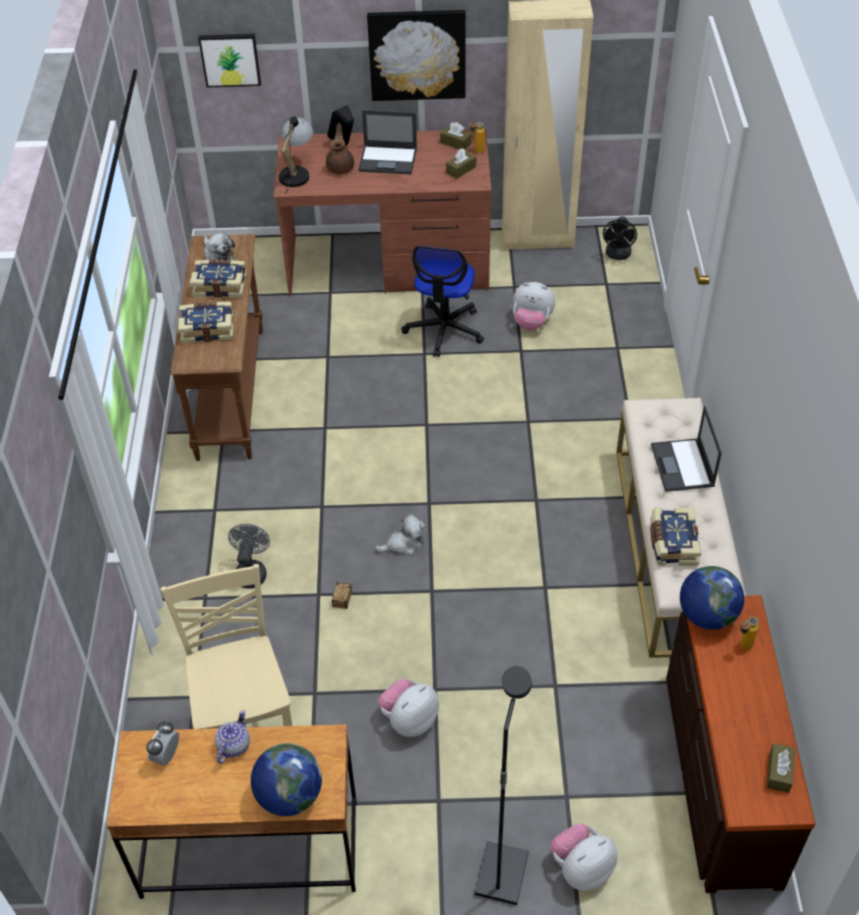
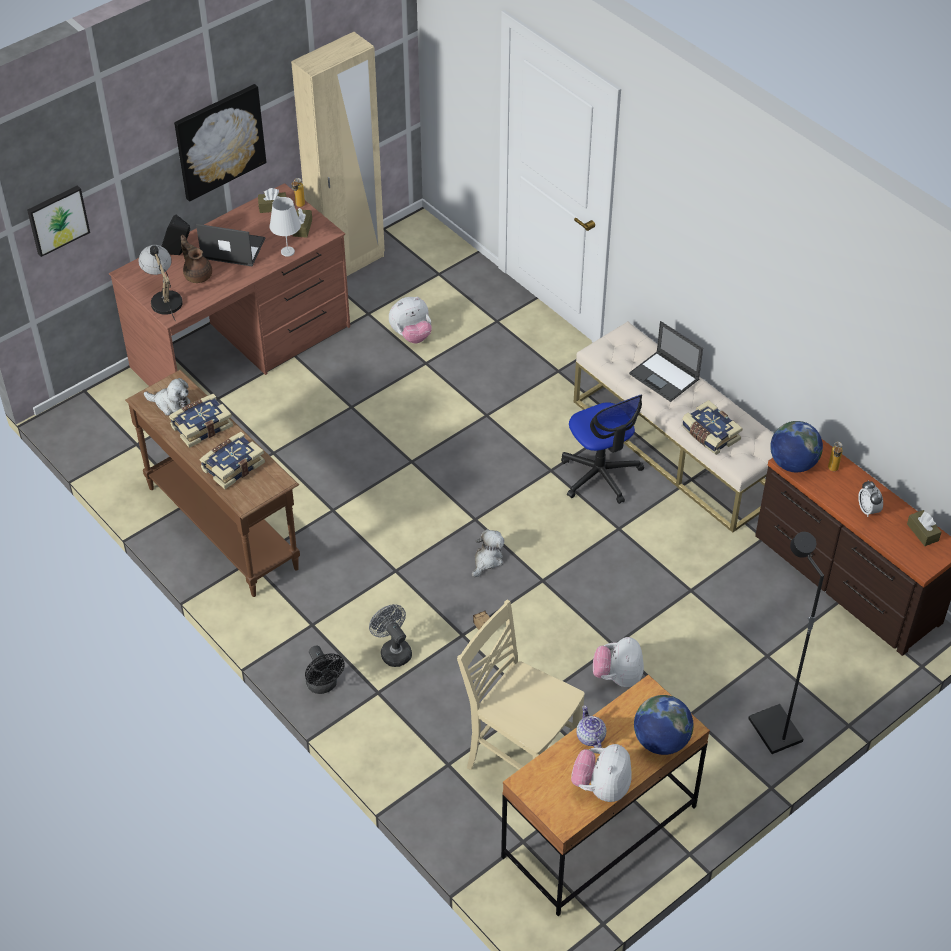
camera: 40 degrees left, 0 degrees up
(166, 755) = (553, 774): alarm clock -> alarm clock (868, 510)
(388, 160) = (232, 248): laptop -> laptop turned 135 degrees counterclockwise
(429, 182) = (288, 251): none -> white table lamp
(444, 330) = (347, 379): office chair -> office chair (600, 475)
(581, 868) = (818, 692): plush toy -> plush toy (601, 787)
(618, 255) = (425, 245): black fan -> black fan (324, 685)

